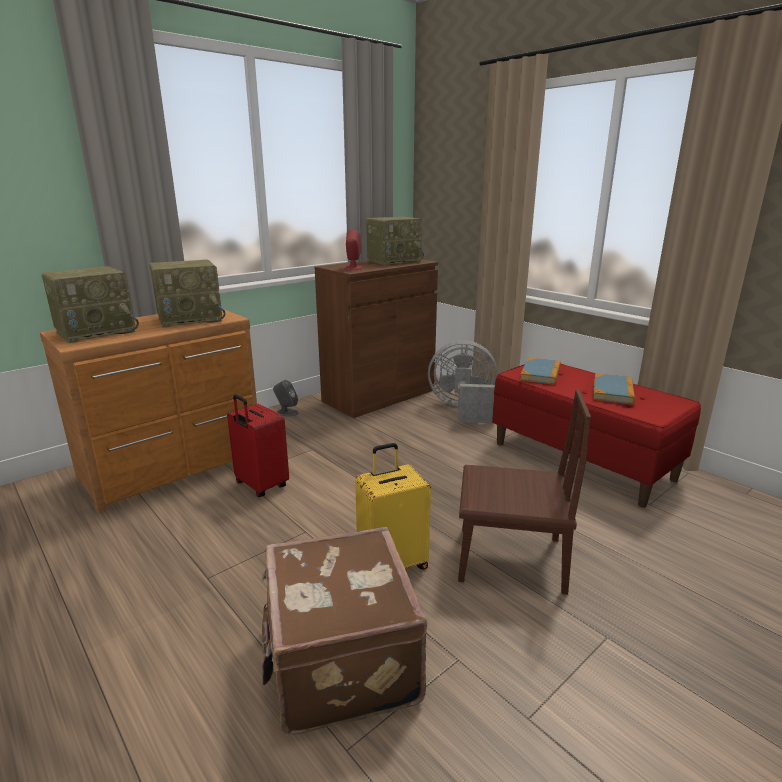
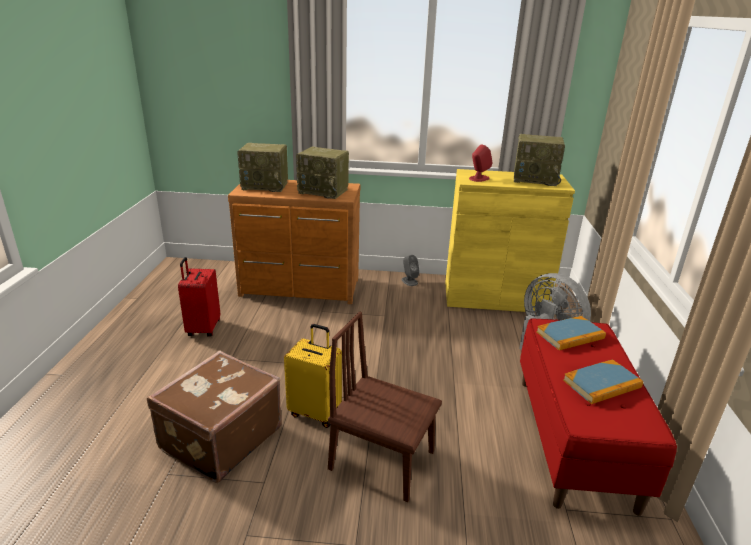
camera: 45 degrees right, 5 degrees up
(260, 486) = (323, 323): red suitcase -> red suitcase (203, 329)
(379, 395) = (495, 297): brown cabinet -> yellow cabinet
(510, 559) = (382, 460): brown chair -> brown chair turned 150 degrees clockwise

